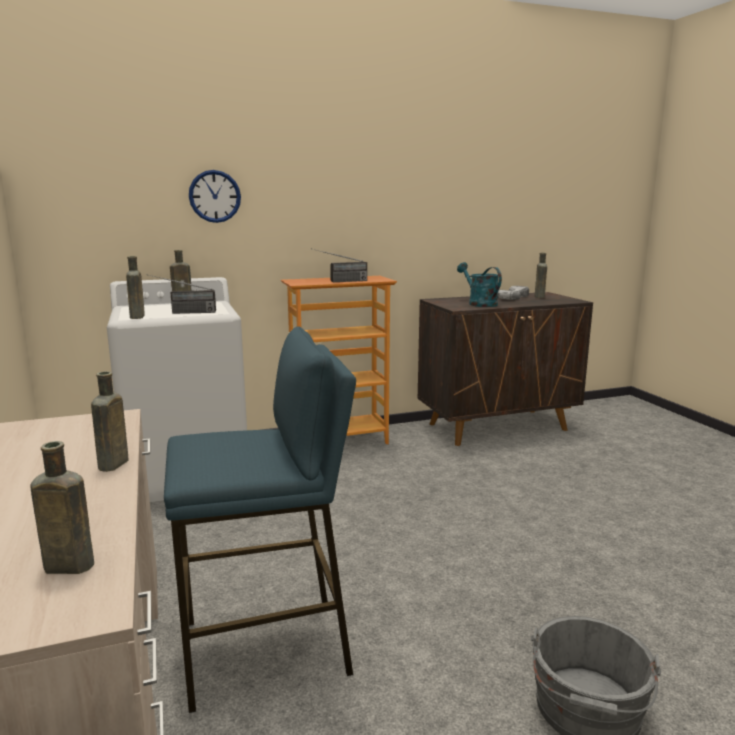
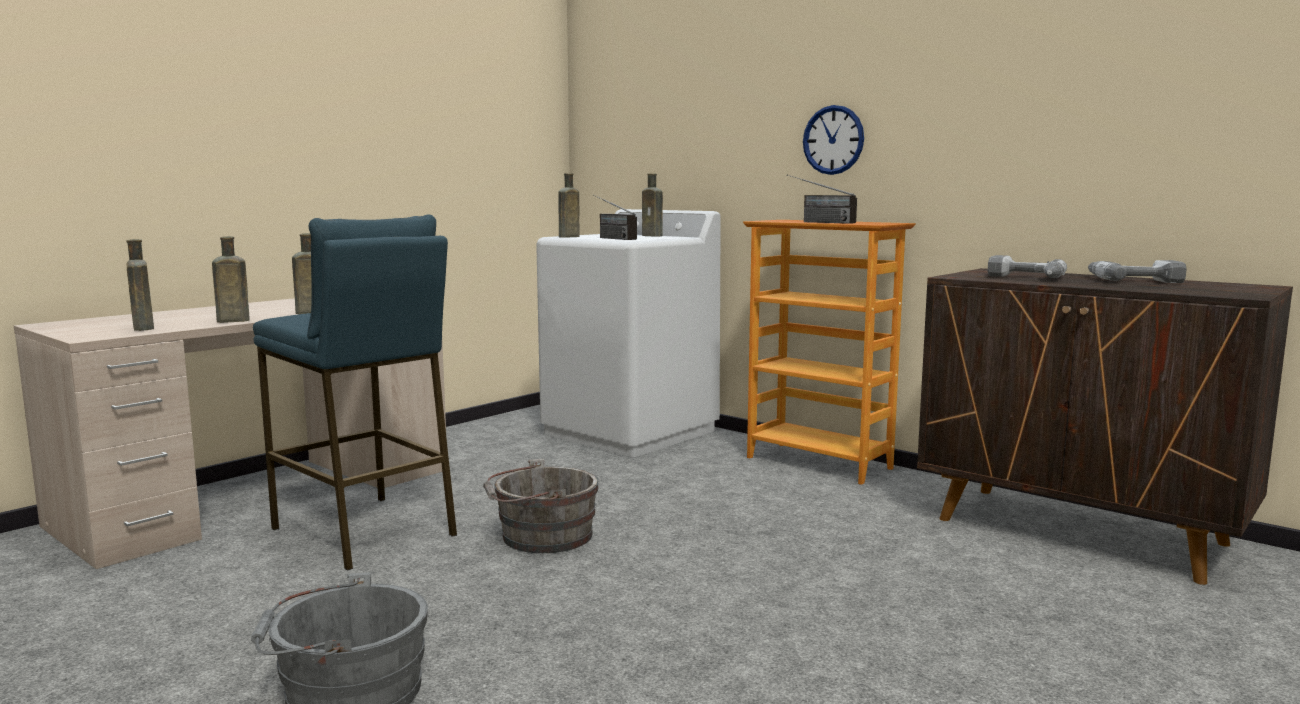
camera: 60 degrees right, 5 degrees down
(214, 196) = (725, 113): wall clock -> wall clock (833, 140)
(368, 564) = (541, 537): none -> grey bucket
(479, 303) = (1024, 278): turquoise watering can -> power drill
(539, 297) = (1205, 286): brown bottle -> brown bottle (230, 321)

